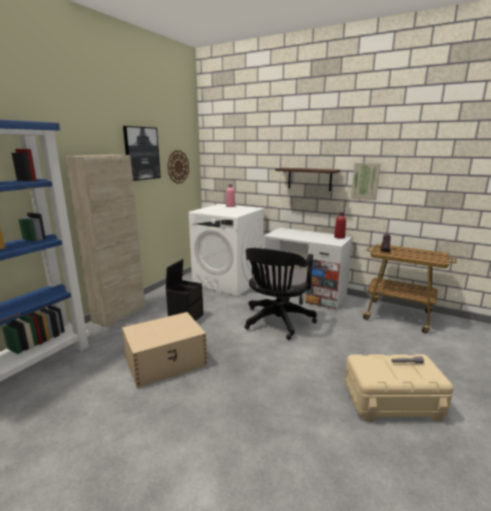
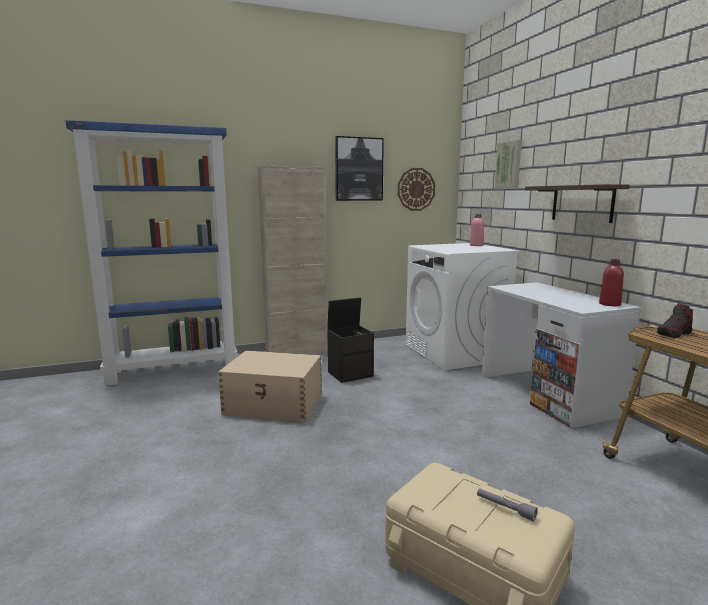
camera: 40 degrees right, 5 degrees down
(277, 322) = (450, 412): black office chair -> none
(365, 181) = (671, 203): picture -> picture (509, 165)

